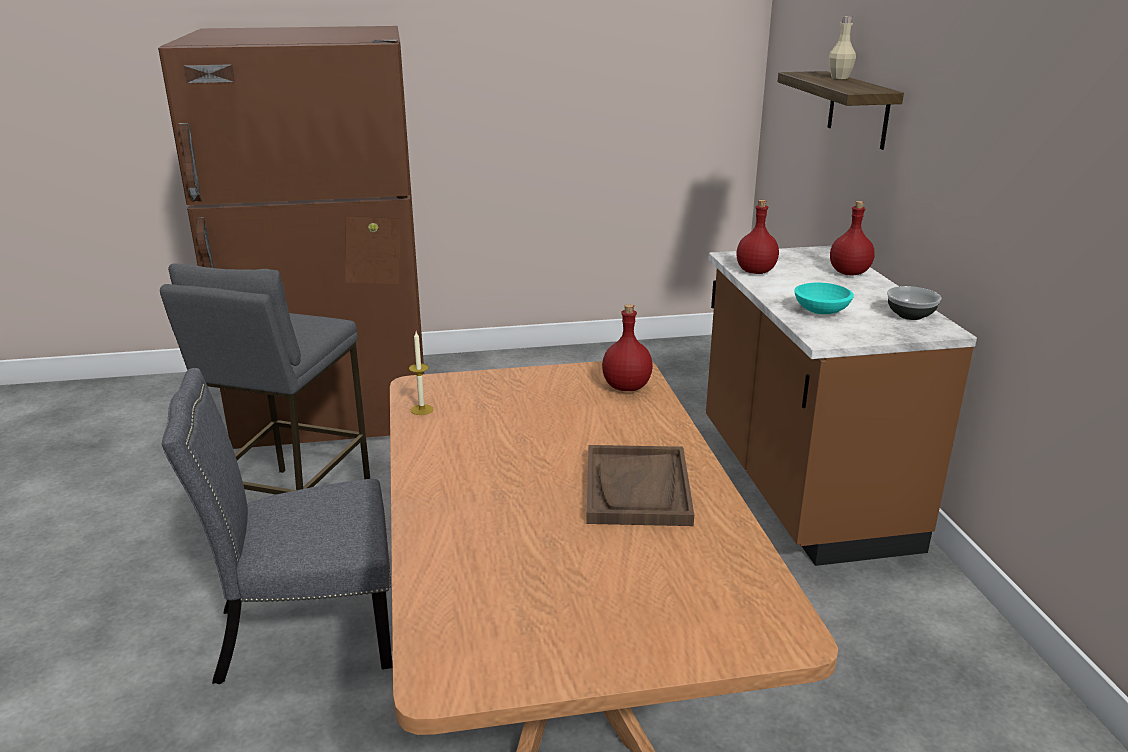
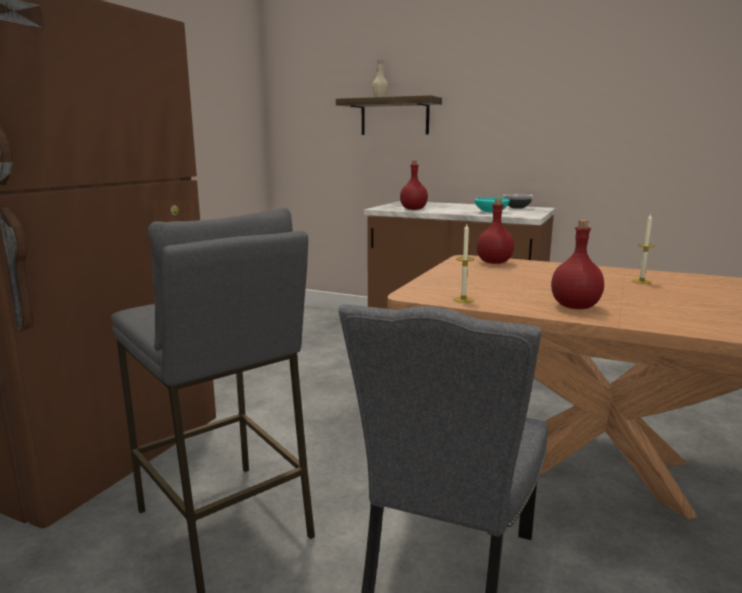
camera: 55 degrees left, 10 degrees down
(637, 488) = (641, 281): brown tray -> candle
(850, 273) = (445, 204): red bottle -> red bottle (575, 306)

